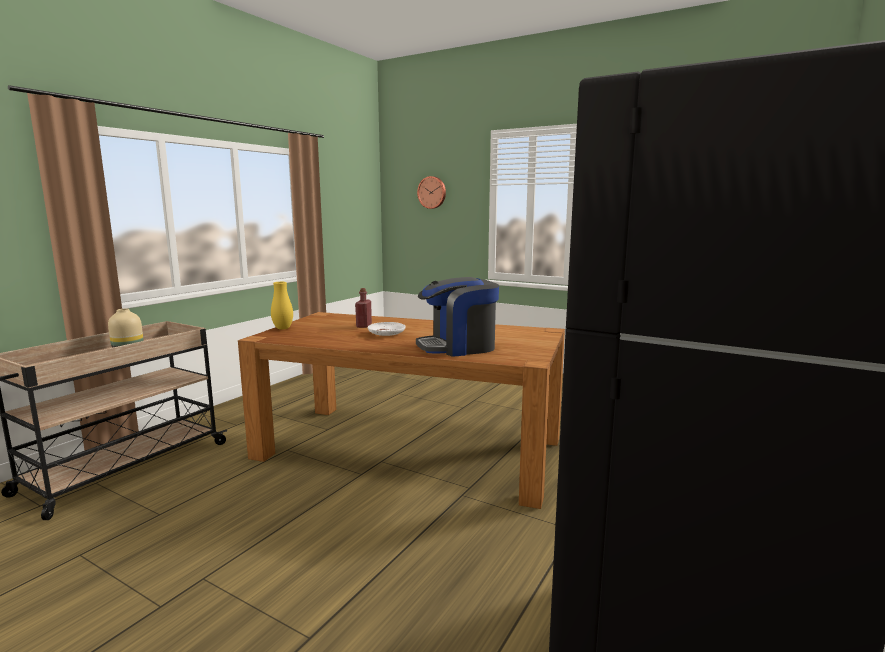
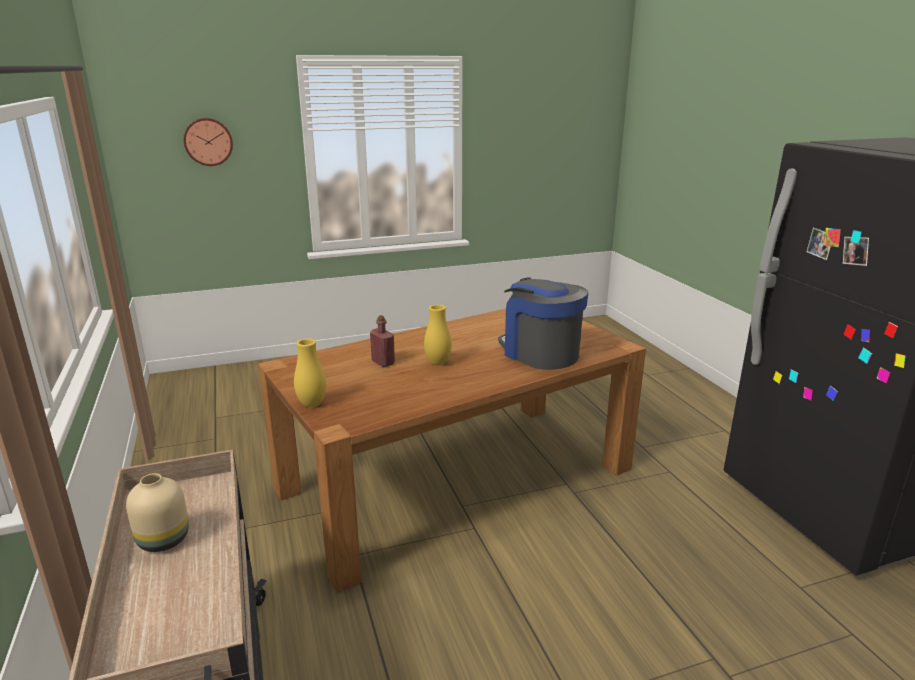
camera: 50 degrees left, 10 degrees up
(386, 333) = (438, 363): white plate -> yellow vase
(458, 347) = (540, 353): coffee machine -> coffee machine turned 120 degrees clockwise

